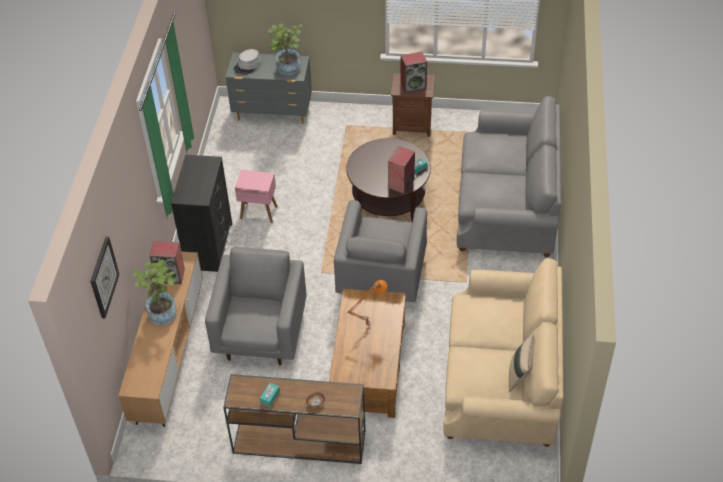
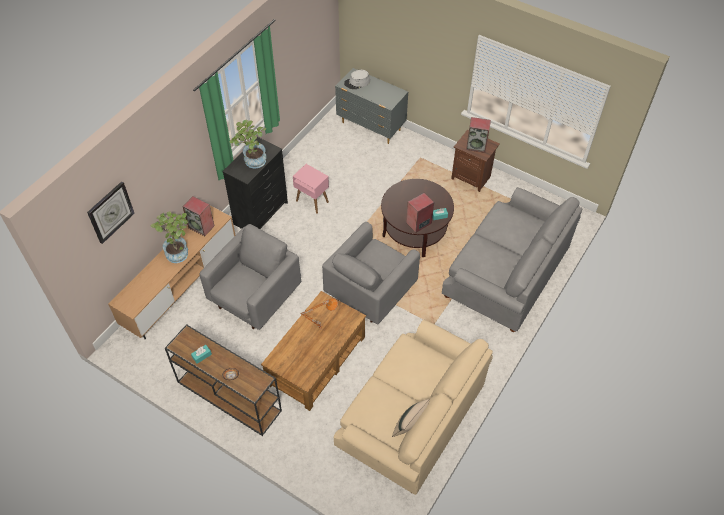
camera: 25 degrees right, 5 degrees up
(287, 70) = (384, 97): potted plant -> potted plant (252, 162)

